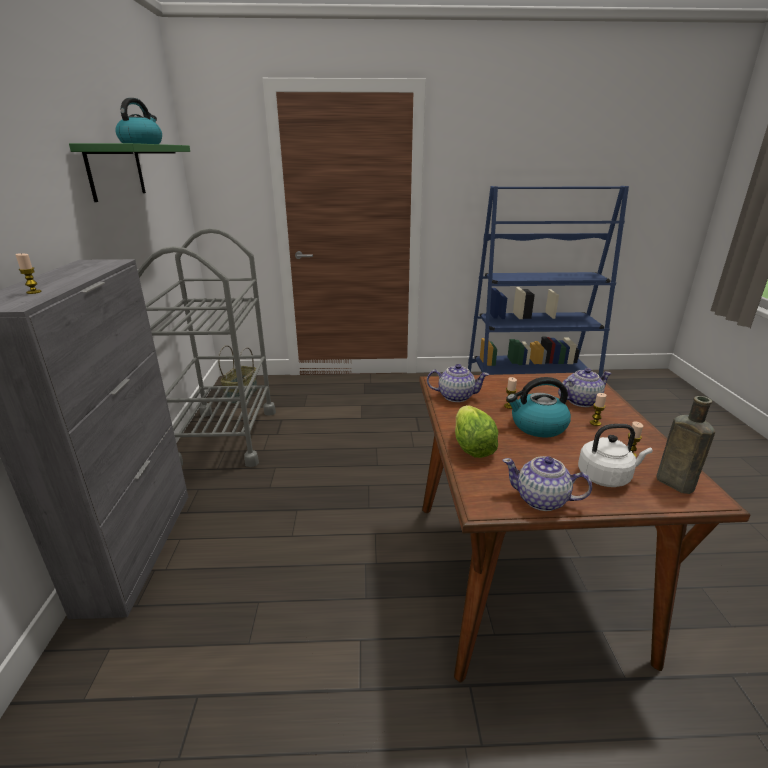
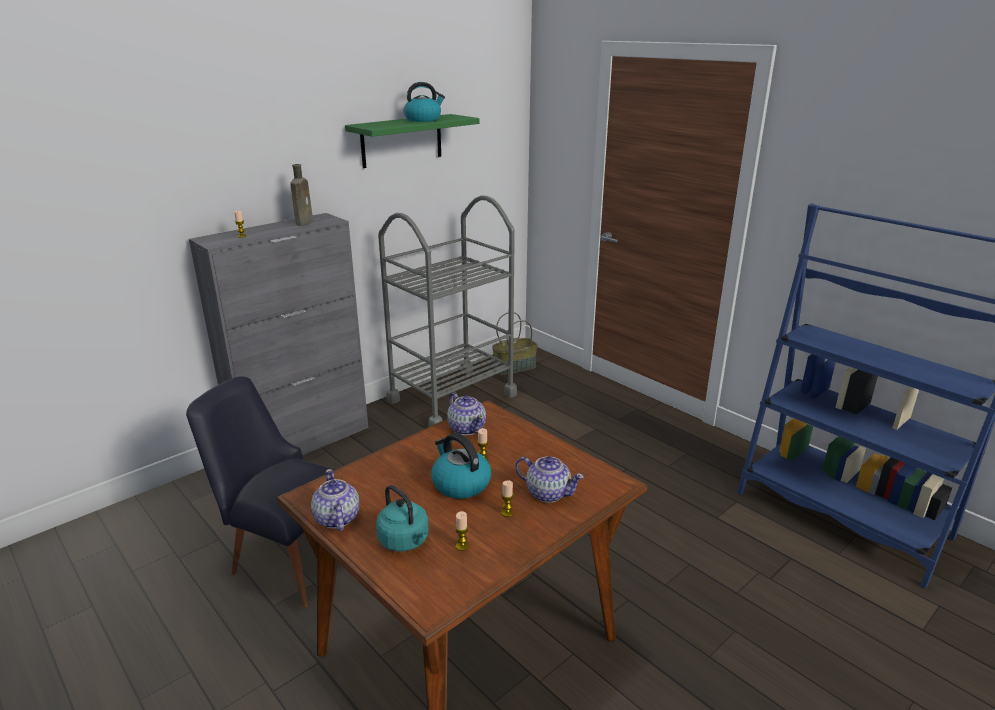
camera: 50 degrees right, 0 degrees up
(298, 642) = (288, 555): none -> black chair
(472, 447) = (384, 465): lettuce -> none
(606, 477) = (405, 541): white kettle -> turquoise kettle
(672, 482) = (434, 580): brown bottle -> brown bottle (305, 222)

